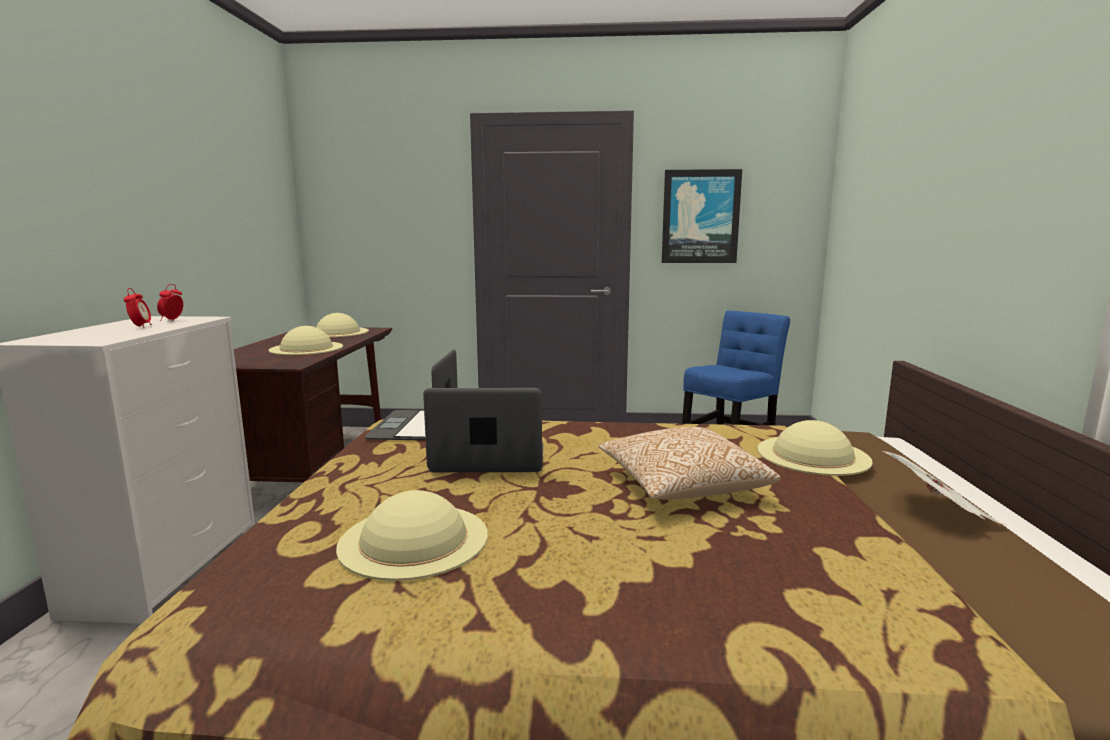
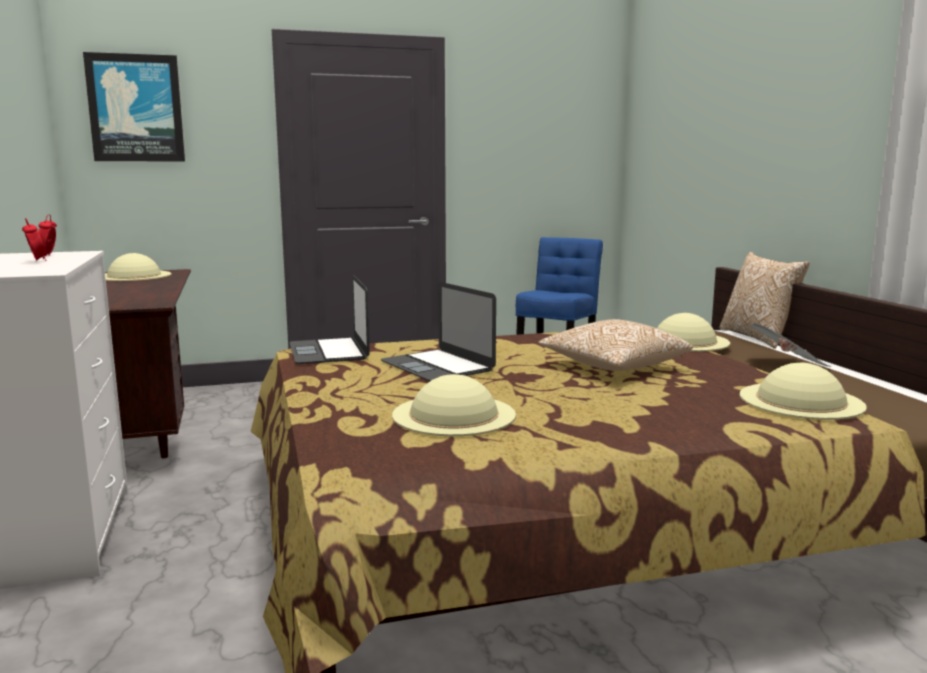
camera: 20 degrees left, 0 degrees up
(306, 348) = (132, 291): beige hat -> beige hat (801, 400)
(488, 459) = (437, 366): laptop -> laptop turned 105 degrees counterclockwise
(700, 217) = (511, 145): picture -> picture (136, 108)
(931, 457) = (758, 338): none -> pillow

